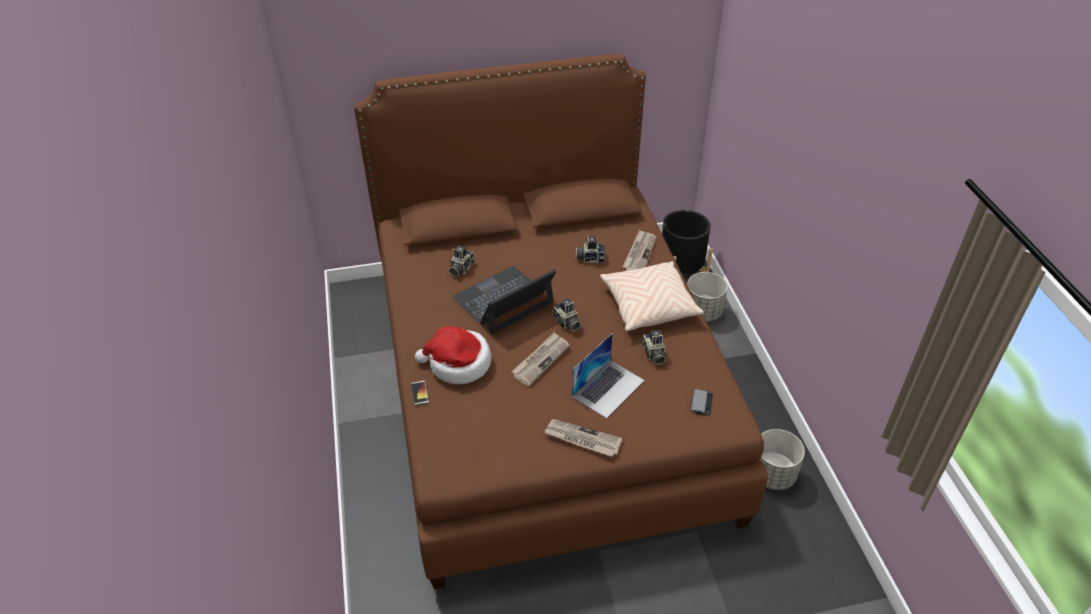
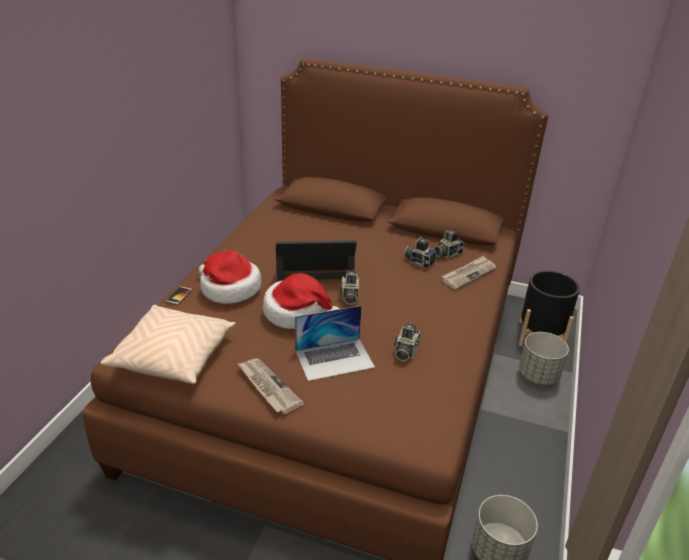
camera: 30 degrees right, 10 degrees down
(460, 268) = (303, 231): camera -> camera (447, 253)
(540, 360) = (297, 313): newspaper -> hat
(648, 305) = (438, 313): beige pillow -> beige pillow (173, 356)
(701, 403) = (413, 411): phone -> none

